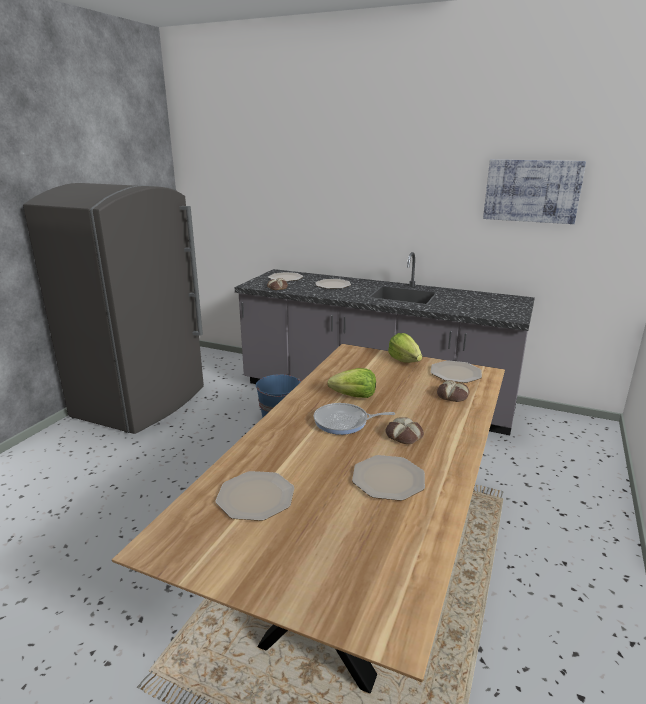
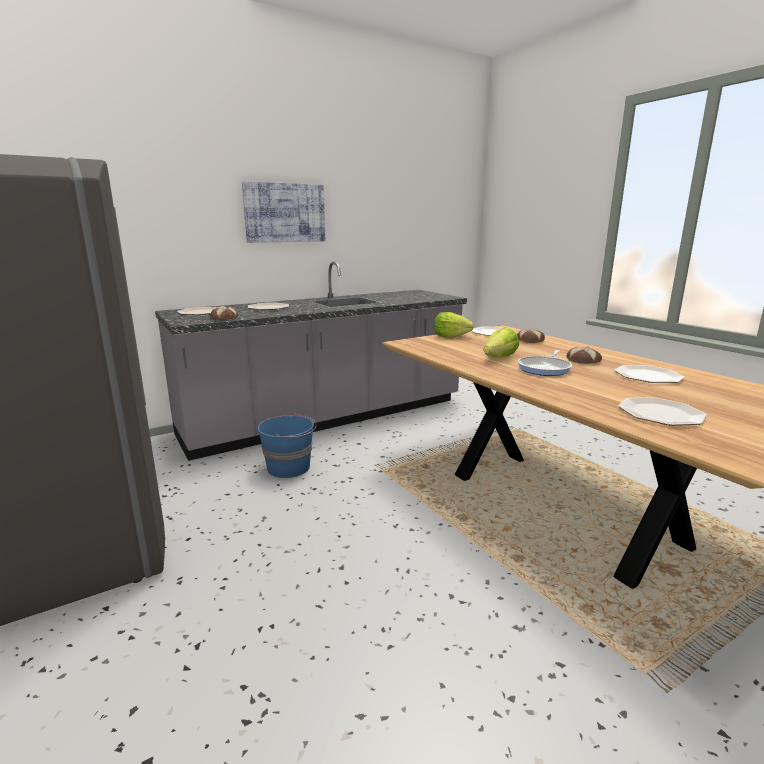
camera: 55 degrees left, 5 degrees down
(532, 191) = (407, 200): picture -> picture (285, 213)

